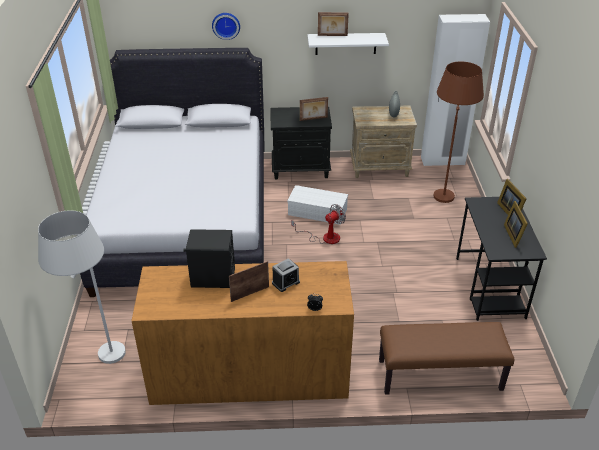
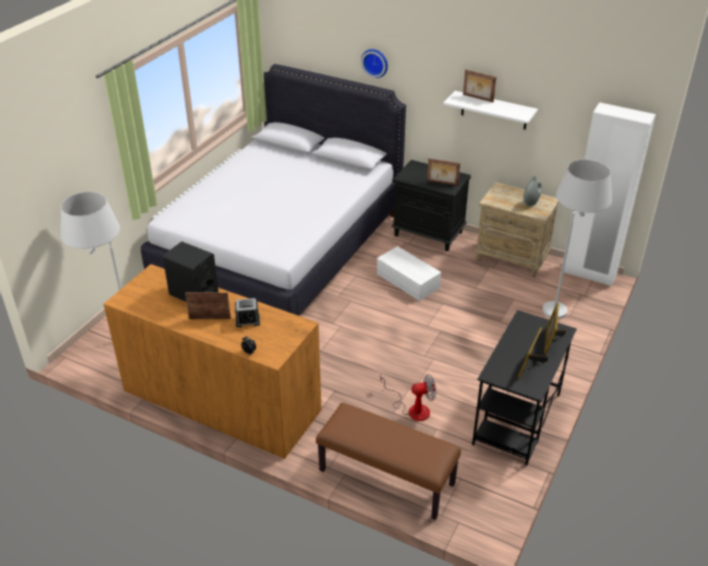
camera: 30 degrees right, 0 degrees up
(325, 237) = (393, 308): fan -> fan (412, 409)
(444, 190) = (562, 304): brown floor lamp -> white floor lamp

